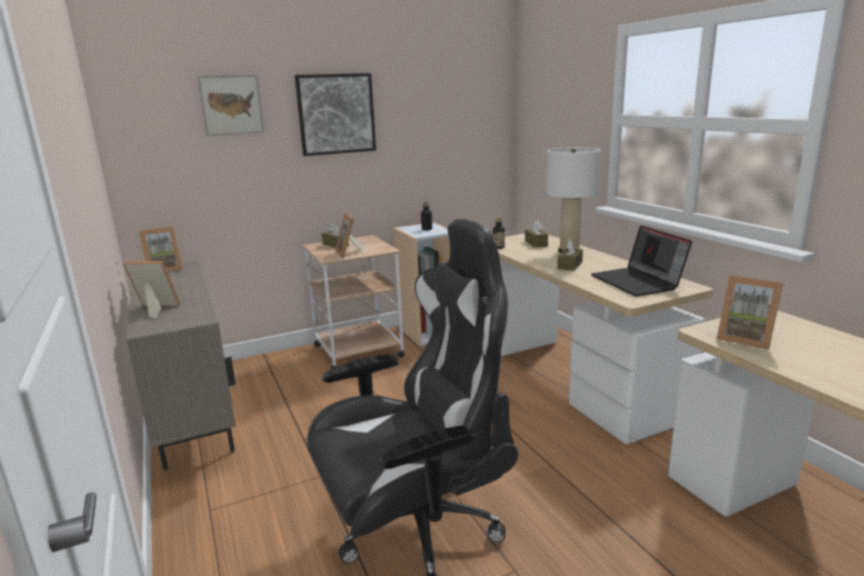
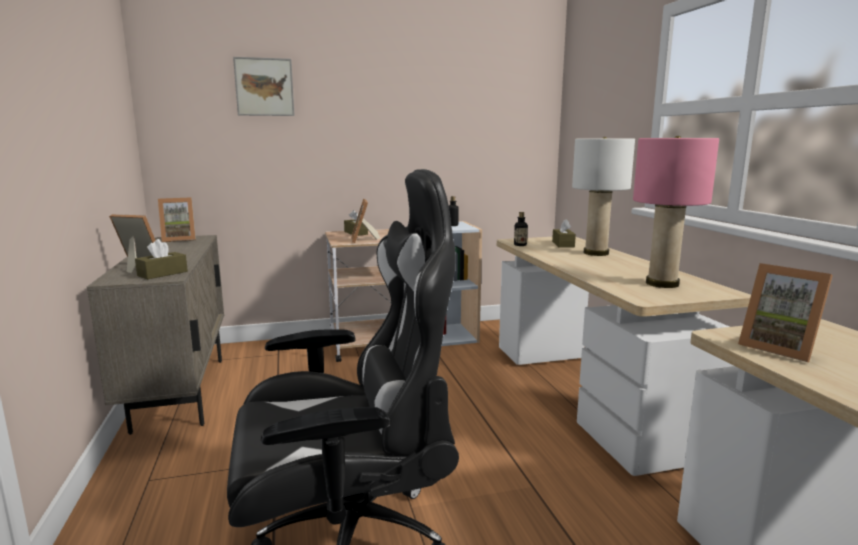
camera: 10 degrees right, 5 degrees down
(336, 114) = (368, 103): picture -> none
(569, 265) = (589, 264): brown tissue box -> brown tissue box (162, 273)
(638, 282) = (662, 284): laptop -> pink table lamp

